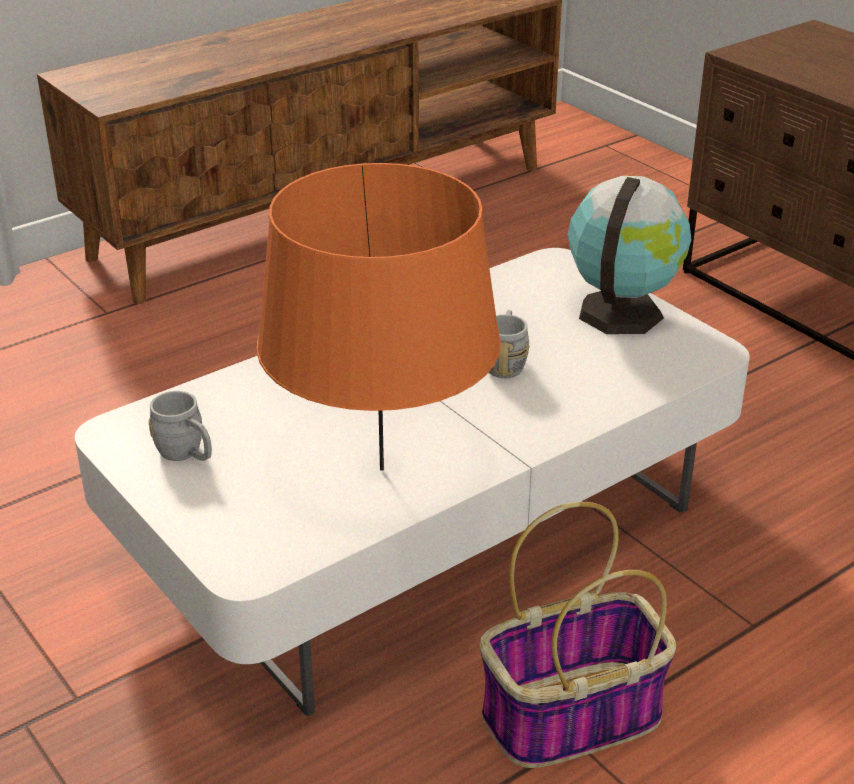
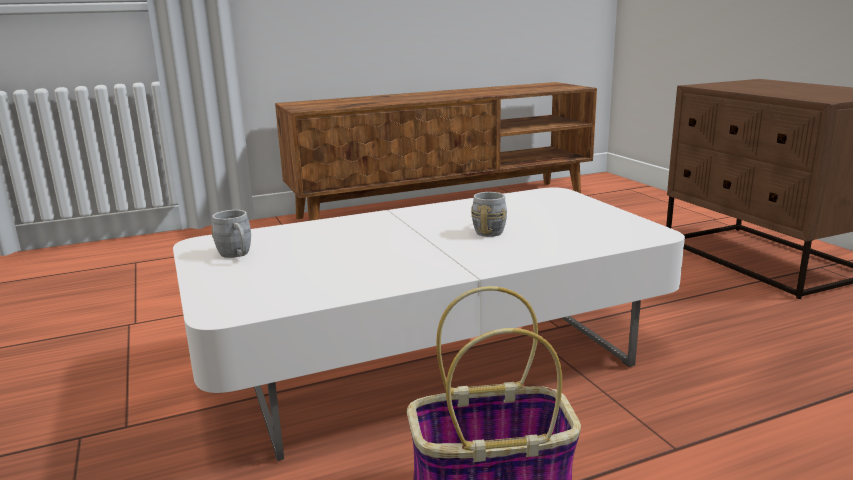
camera: 15 degrees right, 15 degrees down
(383, 469) = (366, 271): orange table lamp -> none
(621, 310) = (590, 213): globe -> none

